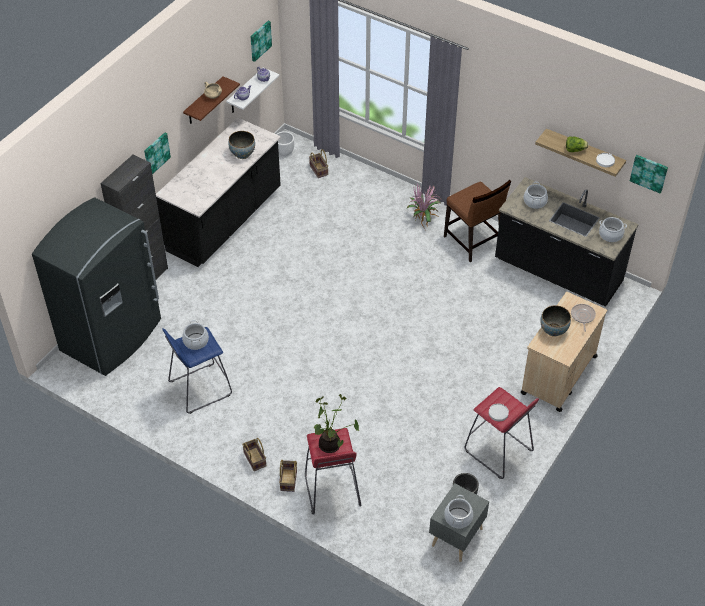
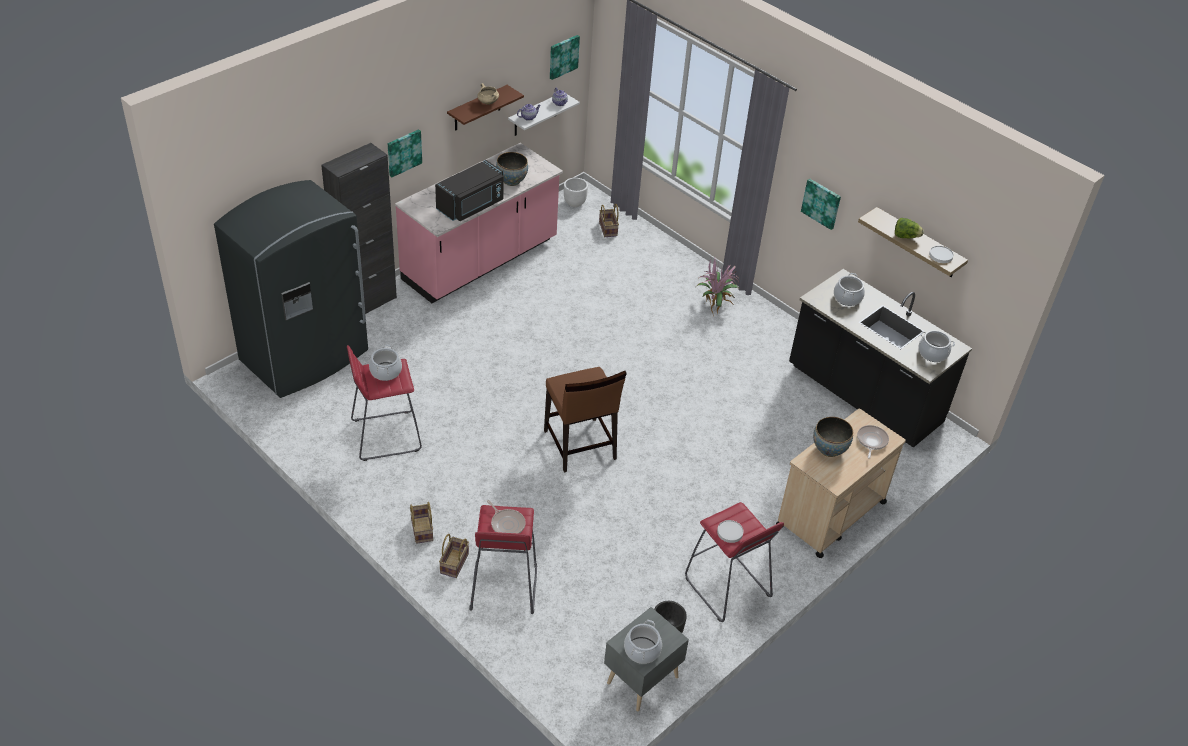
camera: 10 degrees right, 5 degrees down
(199, 388) = (385, 435): blue stool -> red stool
(218, 183) = (471, 206): none -> black microwave
(225, 221) = (481, 261): black counter -> pink counter
(331, 445) = (507, 524): potted plant -> frying pan
(473, 241) = (768, 341): brown chair -> brown chair (579, 445)
(649, 173) = (994, 280): picture -> picture (821, 203)

